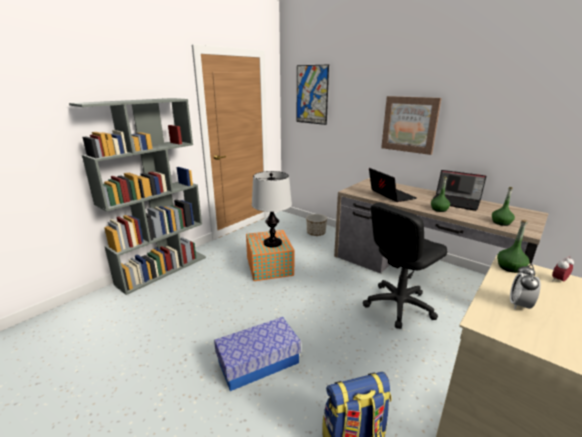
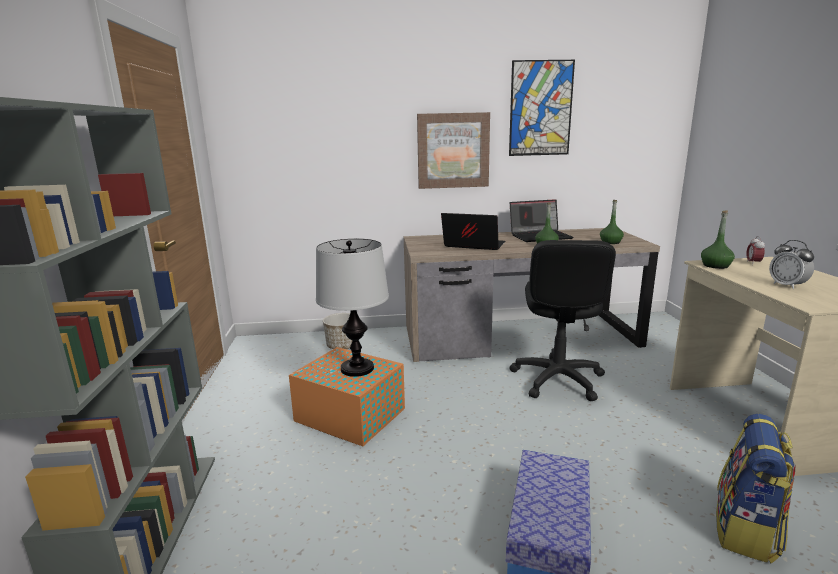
camera: 45 degrees left, 5 degrees down
(312, 95) = (279, 119): picture -> picture (540, 108)

